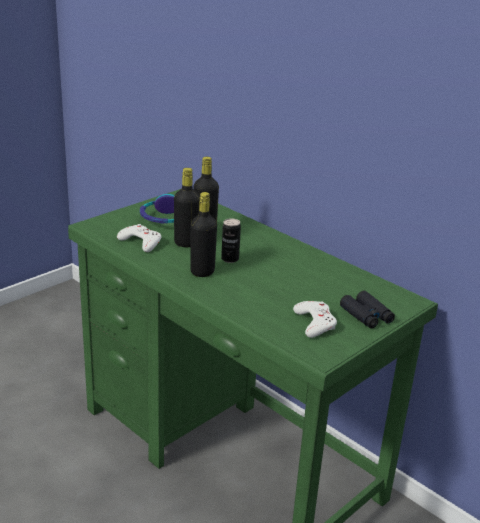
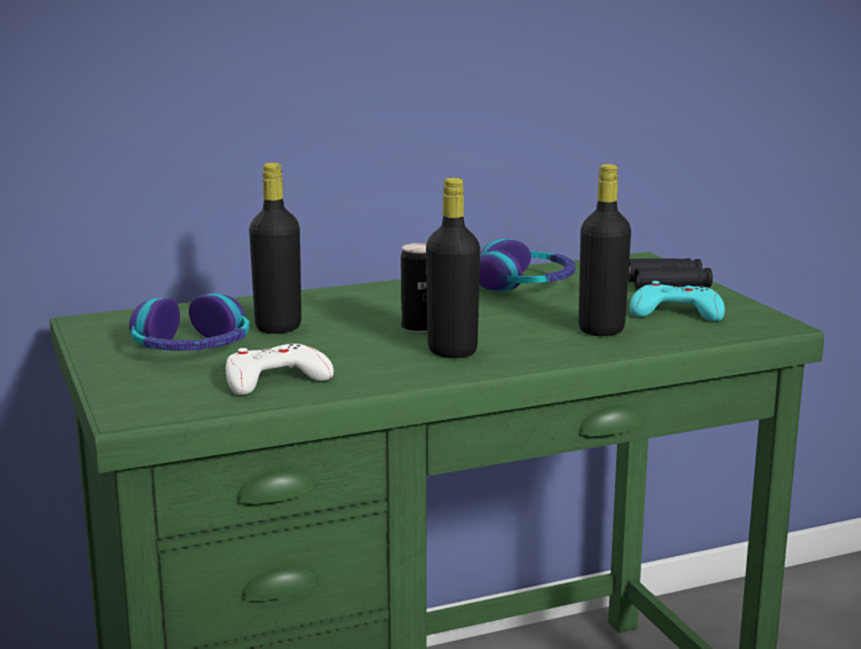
camera: 65 degrees left, 10 degrees down
(186, 243) = (321, 347): black bottle -> black bottle (601, 330)
(315, 323) = (676, 312): white game controller -> turquoise game controller
(324, 274) = (525, 284): none -> headphones

